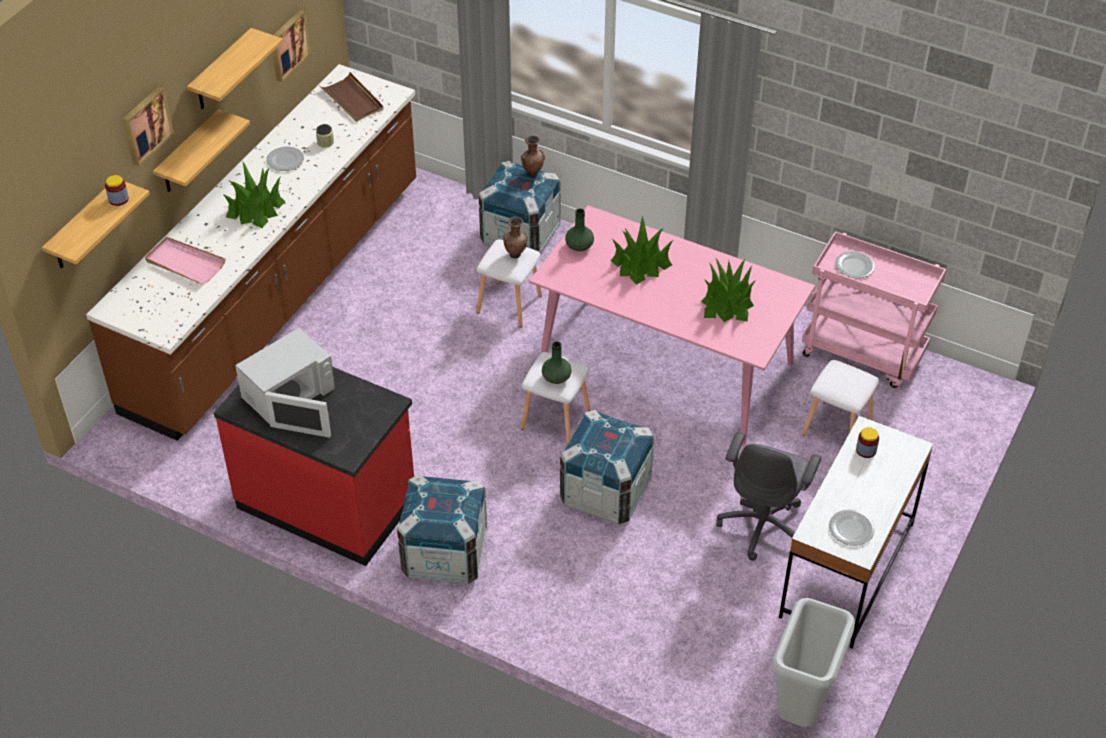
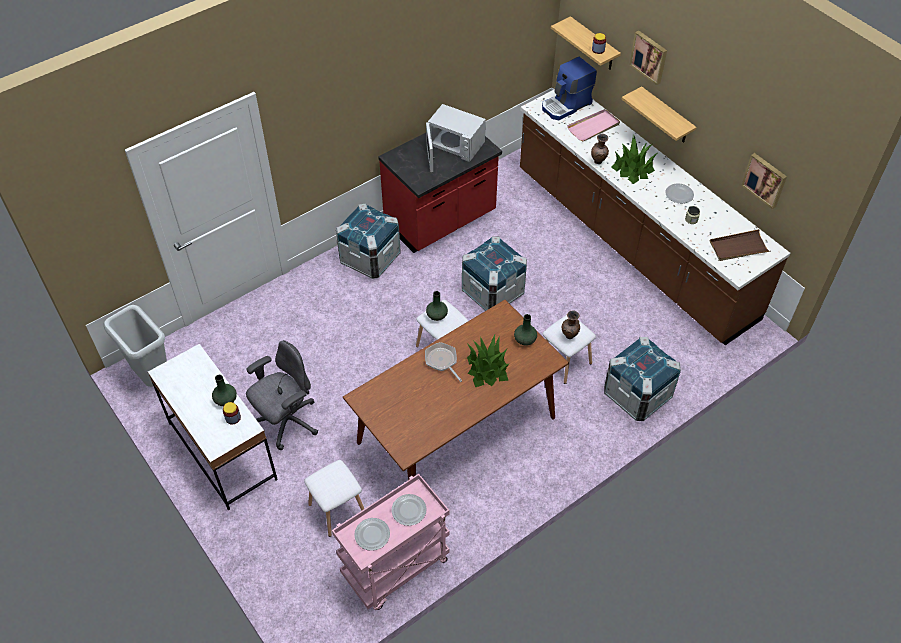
camera: 115 degrees right, 5 degrees up
(147, 301) = (566, 105): none -> coffee machine
(222, 71) = (710, 112): shelf -> none
(289, 396) = (453, 145): white microwave -> white microwave turned 45 degrees counterclockwise
(532, 173) = (653, 373): brown vase -> brown vase (598, 162)
(605, 492) = (366, 349): crate -> crate (493, 292)
(656, 302) = (442, 361): none -> frying pan
(667, 364) = (456, 431): pink dining table -> brown dining table
(727, 302) = (417, 403): potted plant -> none
(763, 524) = (287, 422): grey office chair -> grey office chair turned 90 degrees clockwise
(849, 469) = (225, 400): none -> green vase
(850, 529) = (182, 376): plate -> plate (372, 534)

